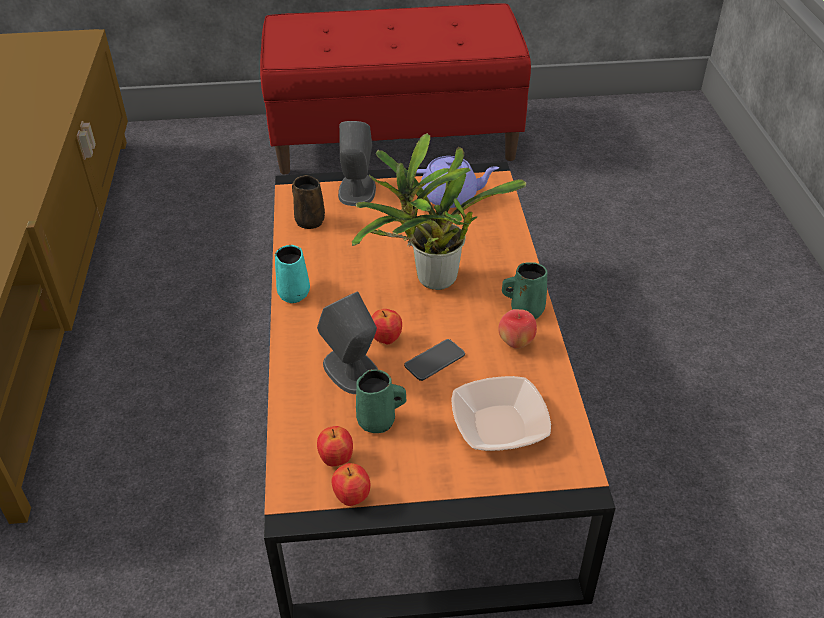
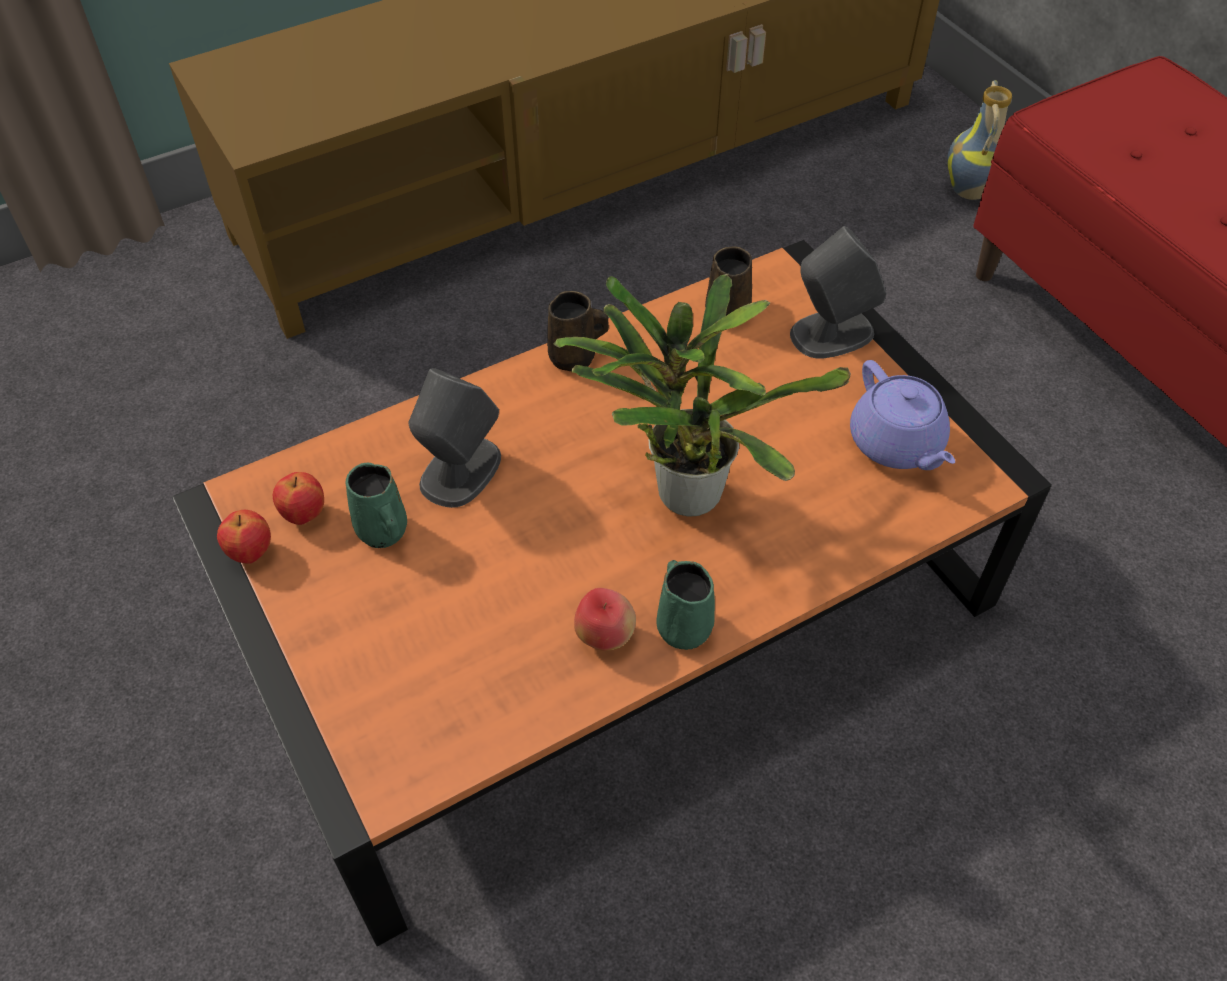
camera: 65 degrees right, 10 degrees up
(219, 149) = (971, 191): none -> vase
(294, 292) = (575, 357): turquoise mug -> brown mug
(386, 339) = (535, 484): apple -> none
(434, 360) = (520, 552): phone -> none
(499, 426) = (429, 668): bowl -> none

